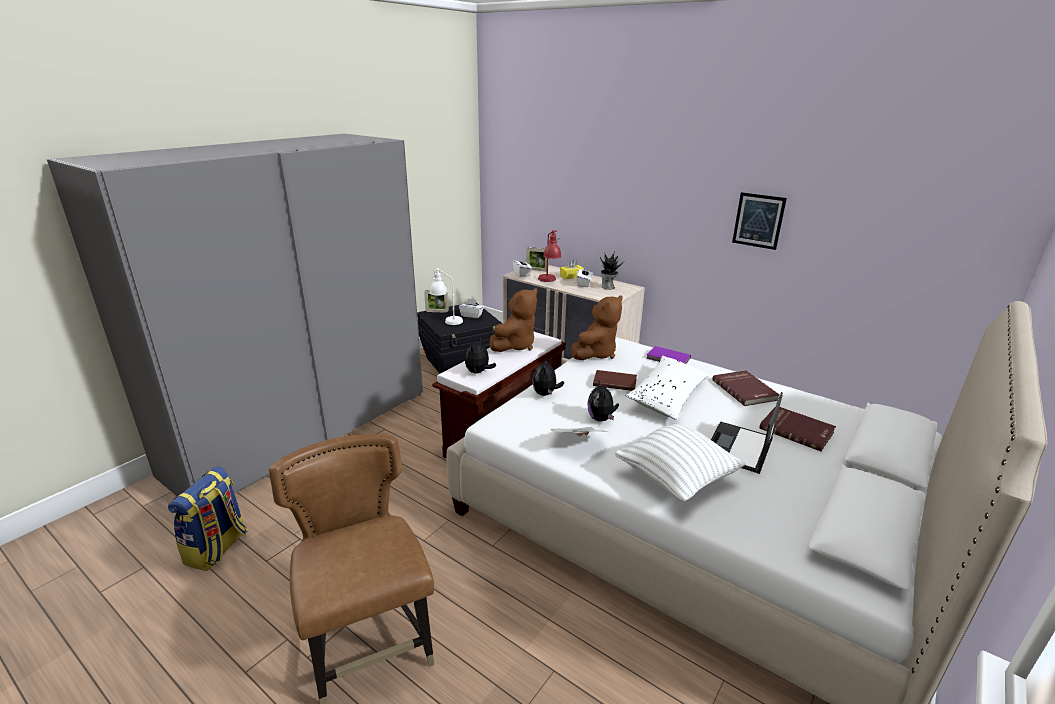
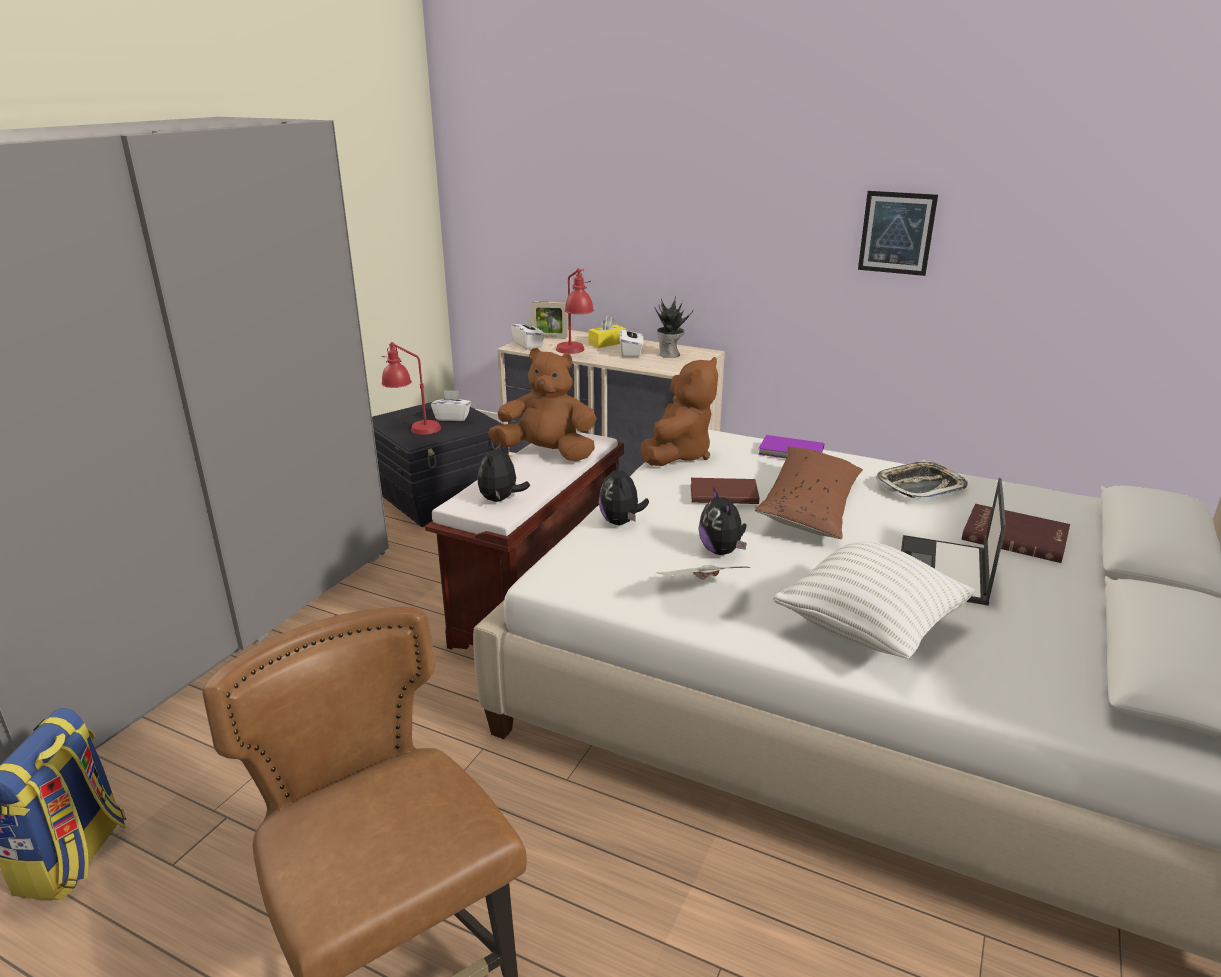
camera: 10 degrees left, 0 degrees up
(437, 311) = (393, 416): picture frame -> none
(446, 320) = (413, 428): white table lamp -> red table lamp
(515, 345) = (547, 454): brown plush toy -> brown plush toy turned 105 degrees counterclockwise
(667, 396) = (810, 506): white pillow -> brown pillow
(745, 390) = (920, 486): red book -> tray

